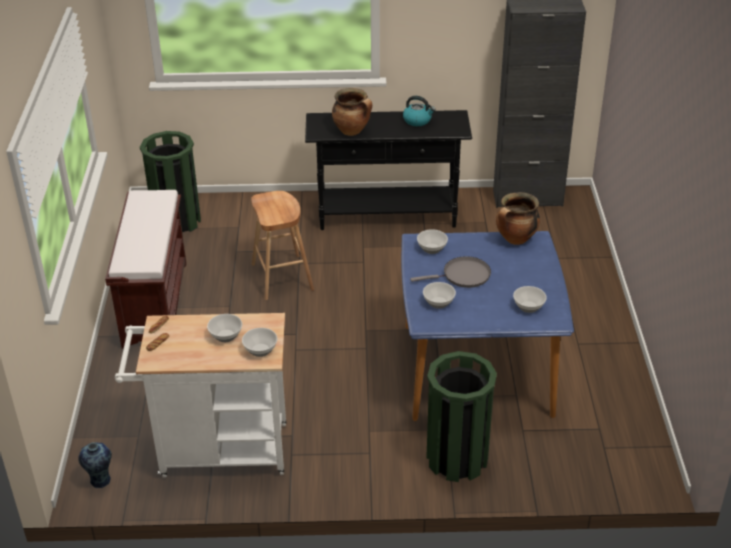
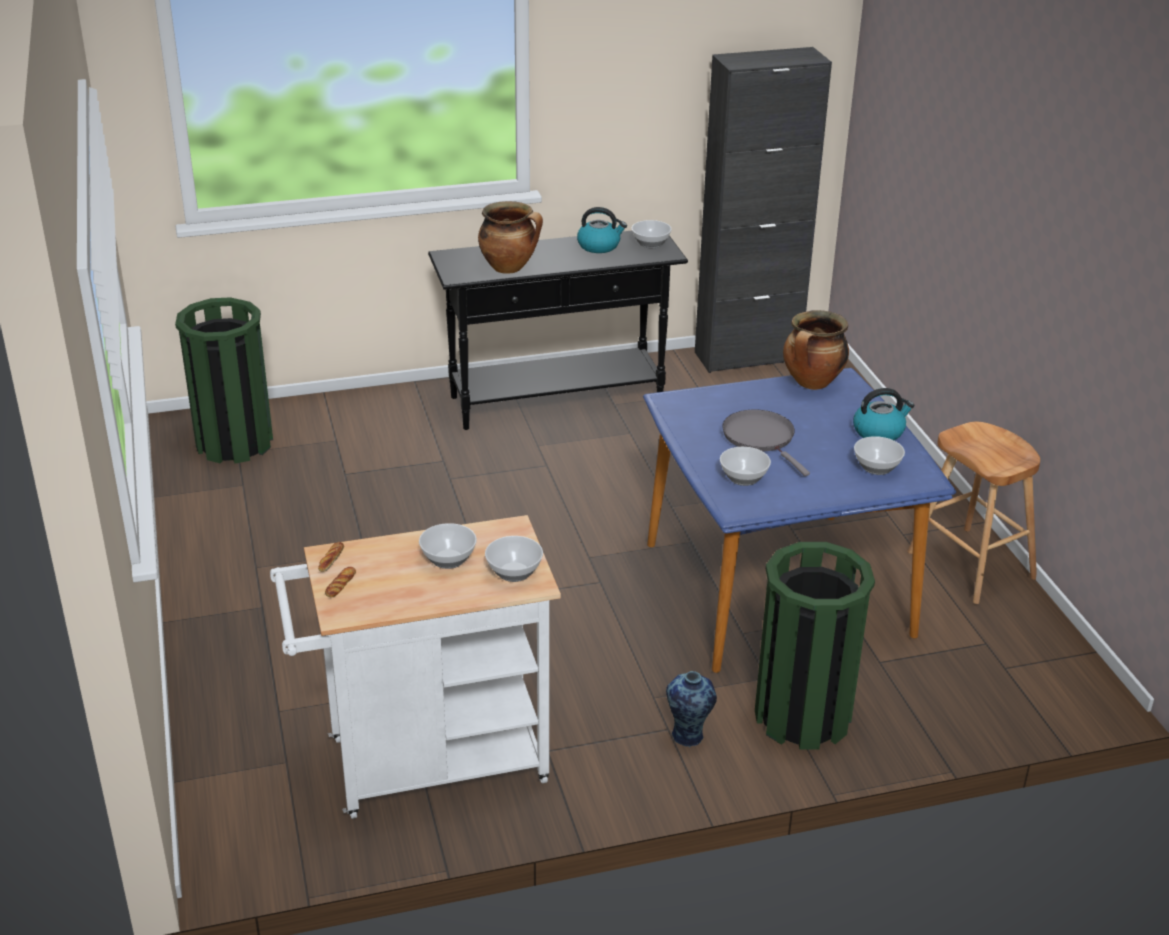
camera: 15 degrees left, 5 degrees down
(100, 481) = (246, 842): vase -> vase (688, 737)
(155, 303) = (241, 562): brown bench -> none
(282, 277) = (431, 500): brown stool -> brown stool (970, 565)
(431, 249) = (696, 409): bowl -> bowl (650, 244)
(463, 276) = (761, 438): grey frying pan -> grey frying pan turned 90 degrees counterclockwise
(543, 281) = (879, 432): none -> kettle

